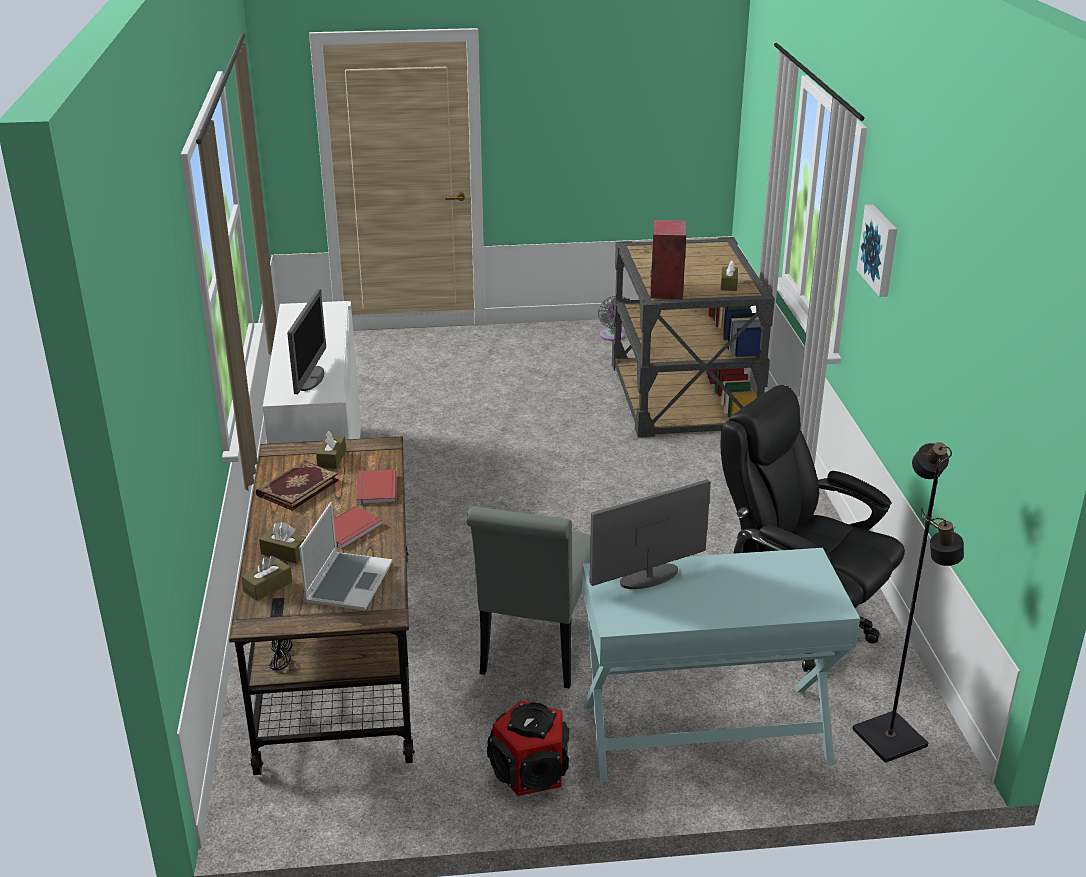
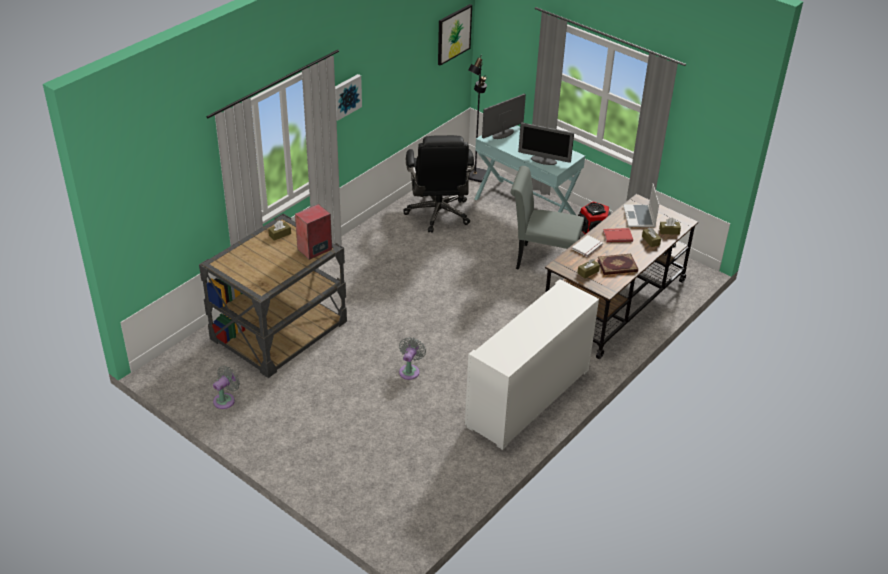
camera: 135 degrees left, 10 degrees up
(310, 378) = (559, 303): monitor -> monitor (502, 134)
(348, 582) = (639, 217): laptop -> laptop turned 60 degrees counterclockwise
(374, 489) = (588, 247): red book -> white book
(491, 436) = (410, 370): none -> grey fan
(535, 651) = (541, 260): grey chair -> grey chair turned 135 degrees counterclockwise
(1025, 397) = (453, 34): none -> picture

